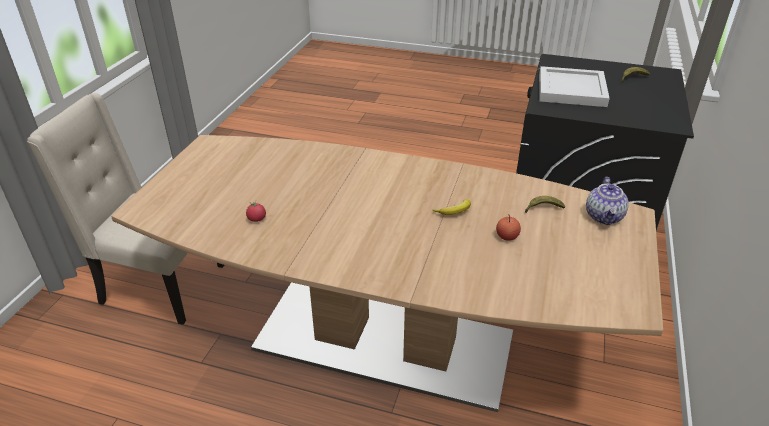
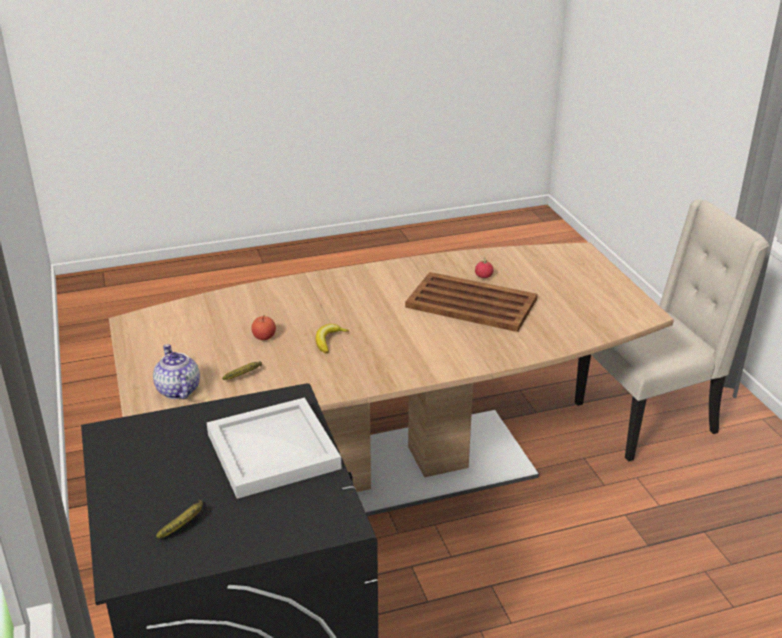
camera: 145 degrees right, 5 degrees down
(306, 199) = (470, 303): none -> brown tray

